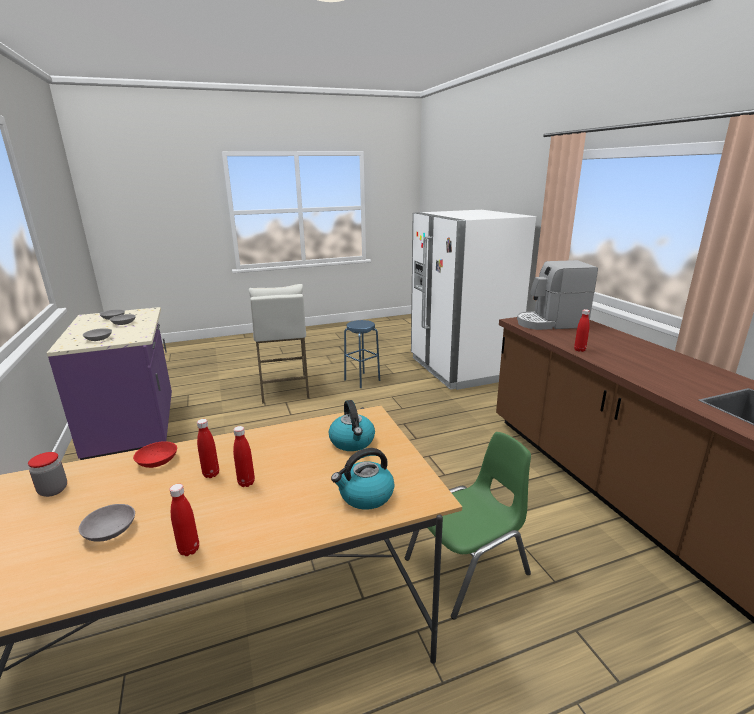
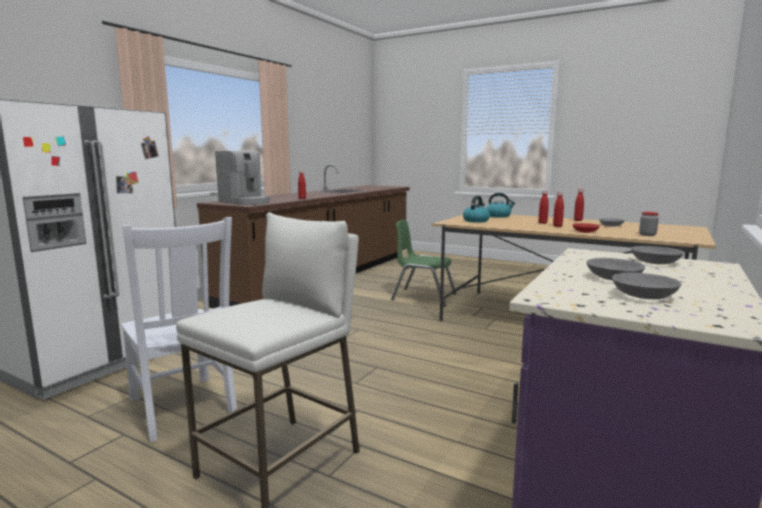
camera: 130 degrees left, 10 degrees down
(362, 380) = (183, 408): blue stool -> white chair

